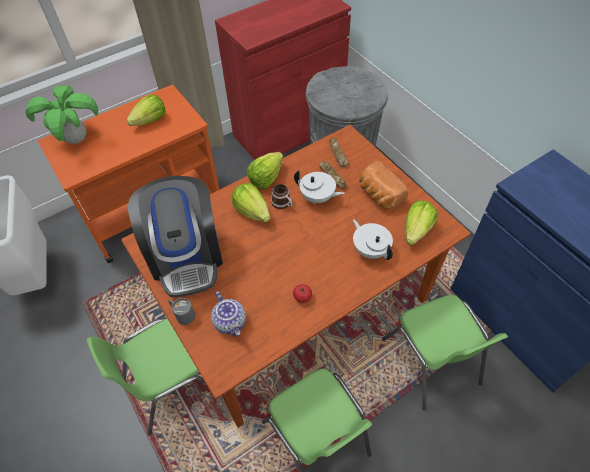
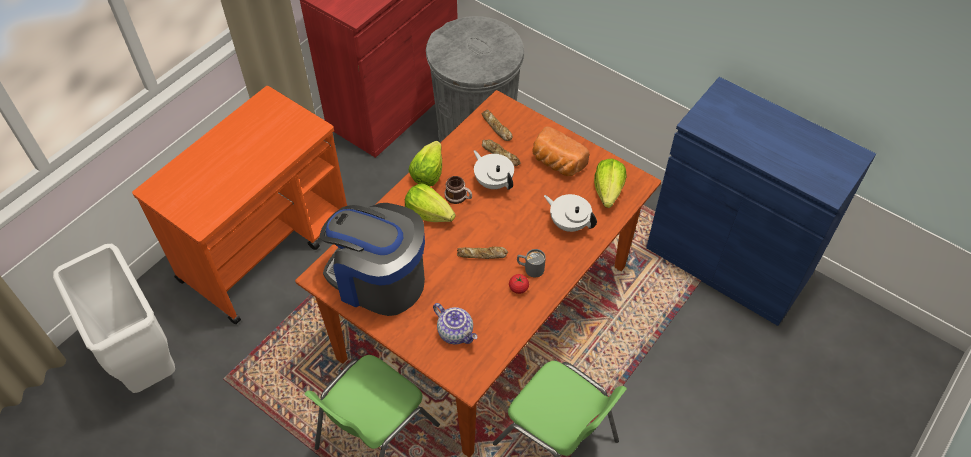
camera: 20 degrees left, 0 degrees up
(77, 139) = (182, 180): potted plant -> none
(150, 121) = (263, 137): lettuce -> none
(182, 314) = (402, 339): grey mug -> grey mug (530, 268)
(186, 256) = (378, 280): coffee machine -> coffee machine turned 150 degrees clockwise
(282, 258) = (482, 255): none -> bread
(317, 198) = (493, 181): white teapot -> white teapot turned 135 degrees counterclockwise
(431, 362) = (650, 331): green chair -> none

